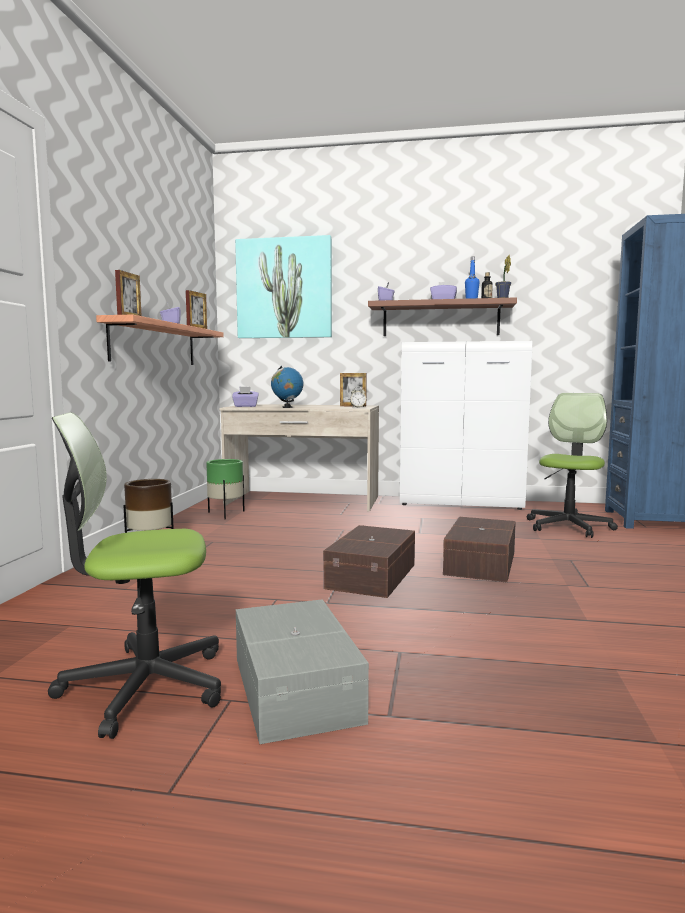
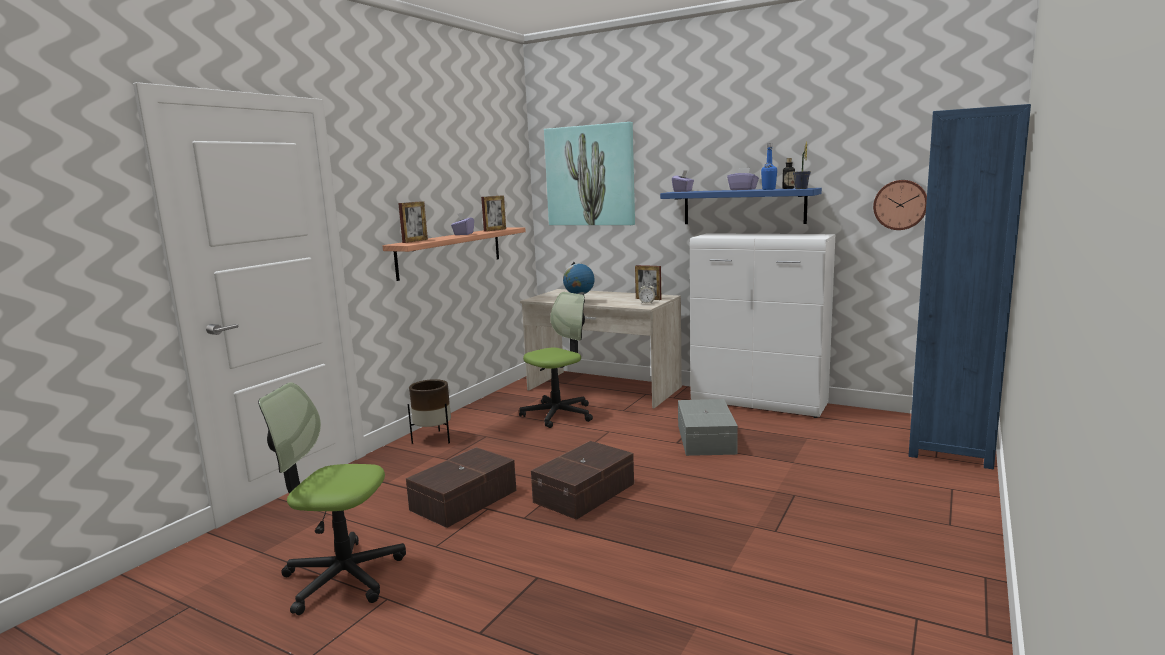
camera: 20 degrees right, 5 degrees up
(226, 514) = (521, 402): green planter -> none
(245, 406) = (546, 298): purple tissue box -> none
(298, 687) = (438, 597): grey storage box -> grey storage box (707, 439)
(440, 319) = (743, 207): brown shelf -> blue shelf
(478, 563) = (695, 489): brown storage box -> brown storage box (462, 500)
(568, 527) = (843, 448): office chair -> office chair (558, 414)
(580, 317) = (900, 204): none -> wall clock

